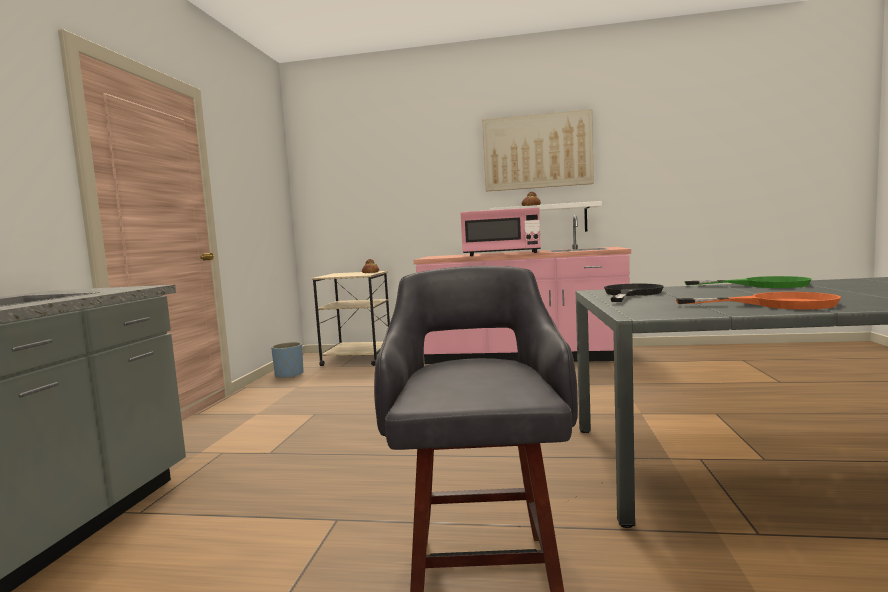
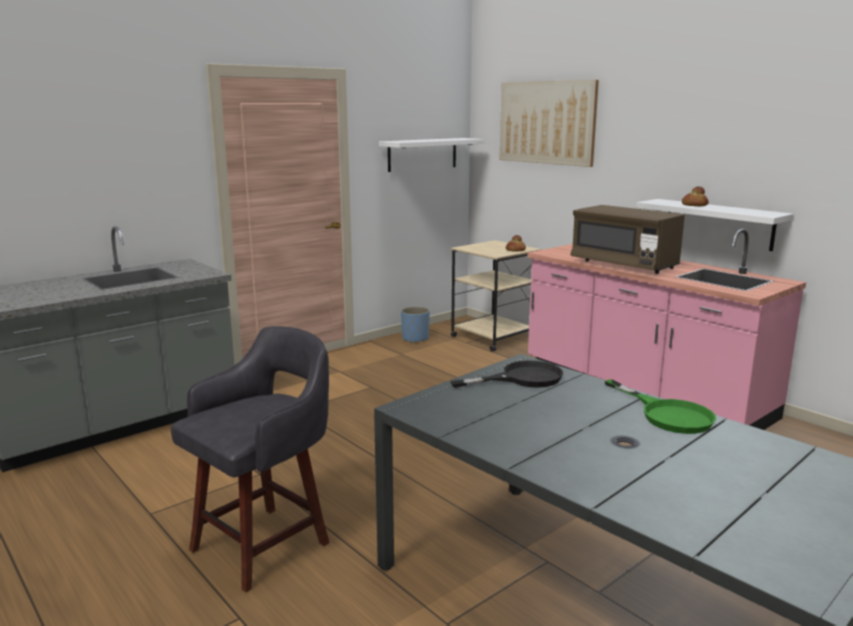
camera: 40 degrees right, 10 degrees up
(263, 193) = (422, 154): none -> white shelf
(501, 254) = (624, 265): pink microwave -> brown microwave
(537, 151) = (724, 130): picture -> picture (546, 122)
(776, 304) = (523, 442): orange frying pan -> none

